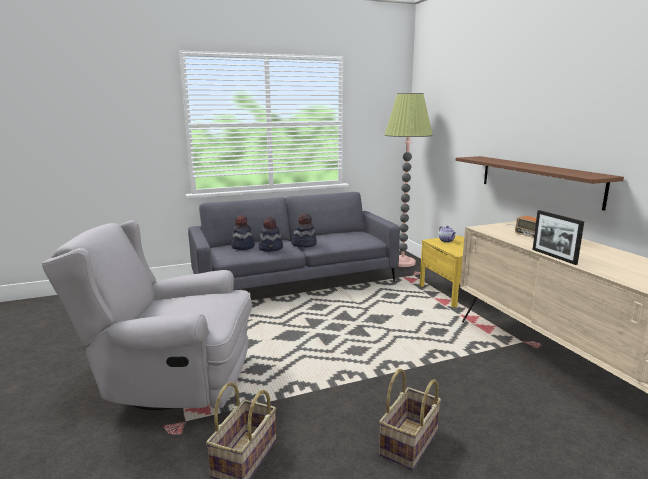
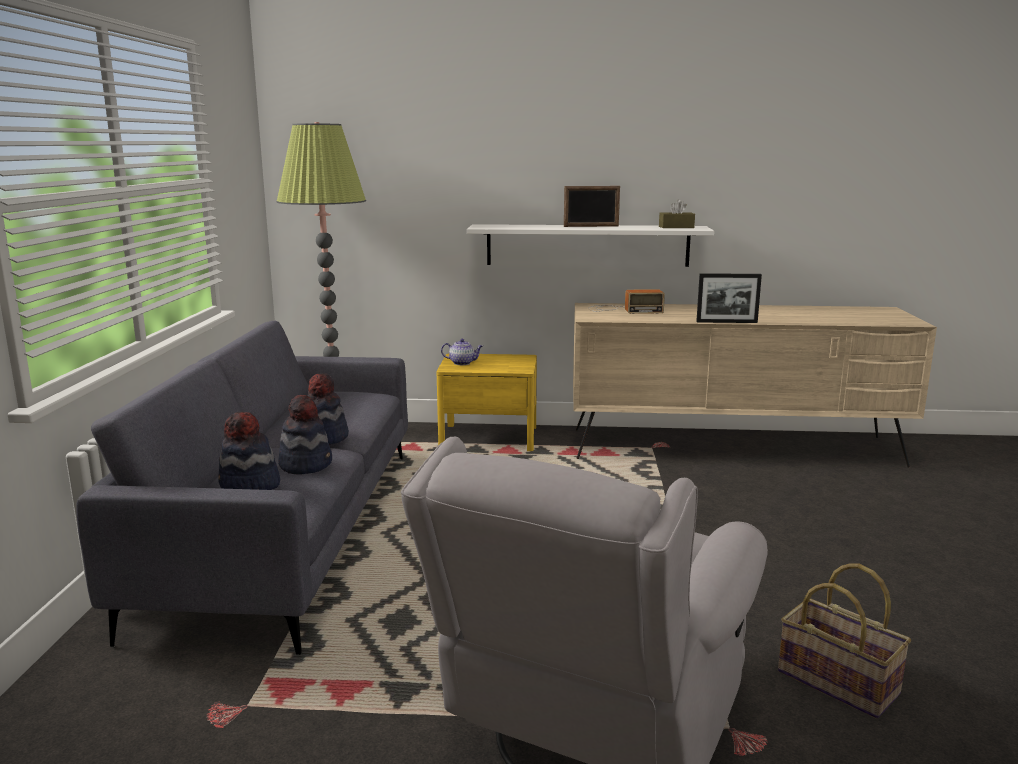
camera: 65 degrees left, 0 degrees up
(410, 443) = (828, 563): basket -> none
(530, 165) = (591, 226): none -> picture frame
(537, 180) = (587, 245): brown shelf -> white shelf
(584, 173) = (676, 227): none -> brown tissue box

